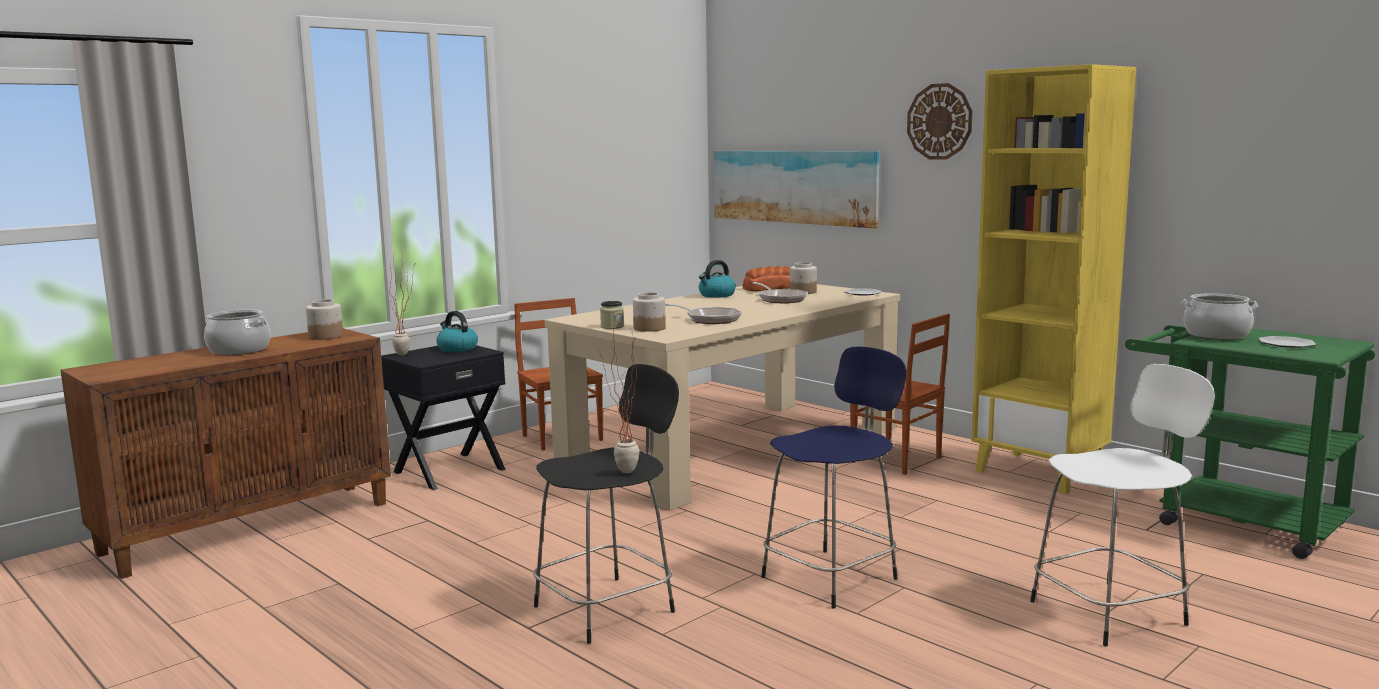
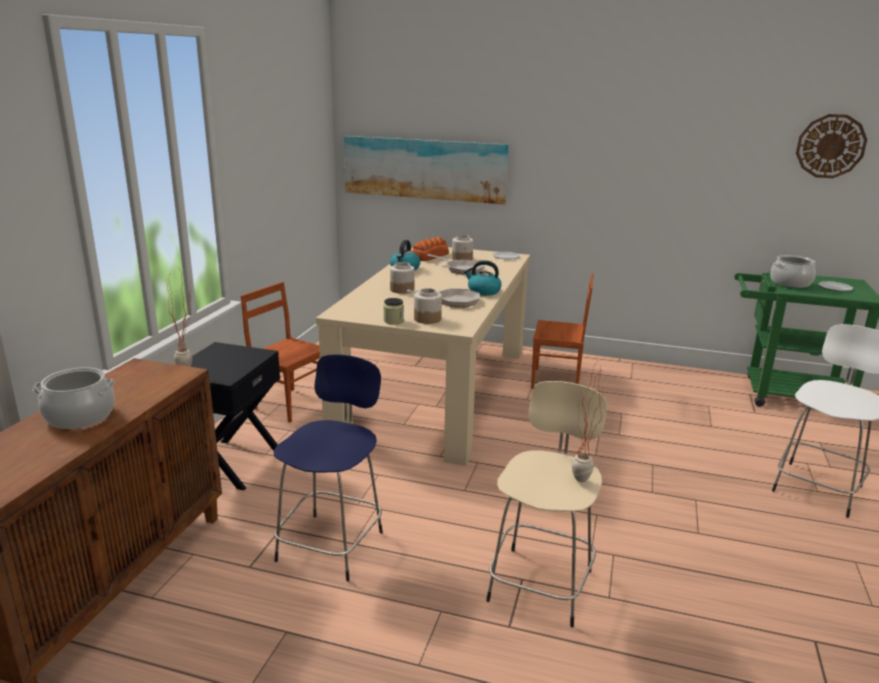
camera: 30 degrees left, 10 degrees up
(325, 336) = (145, 376): jar -> jar (402, 290)
(457, 349) = (228, 353): kettle -> kettle (483, 291)
(608, 607) = (541, 582): black stool -> beige stool
(832, 576) = (645, 502): blue stool -> blue stool (332, 543)
(939, 121) = (562, 123): wall clock -> wall clock (830, 146)
(1040, 472) = (649, 375): yellow bookcase -> none

